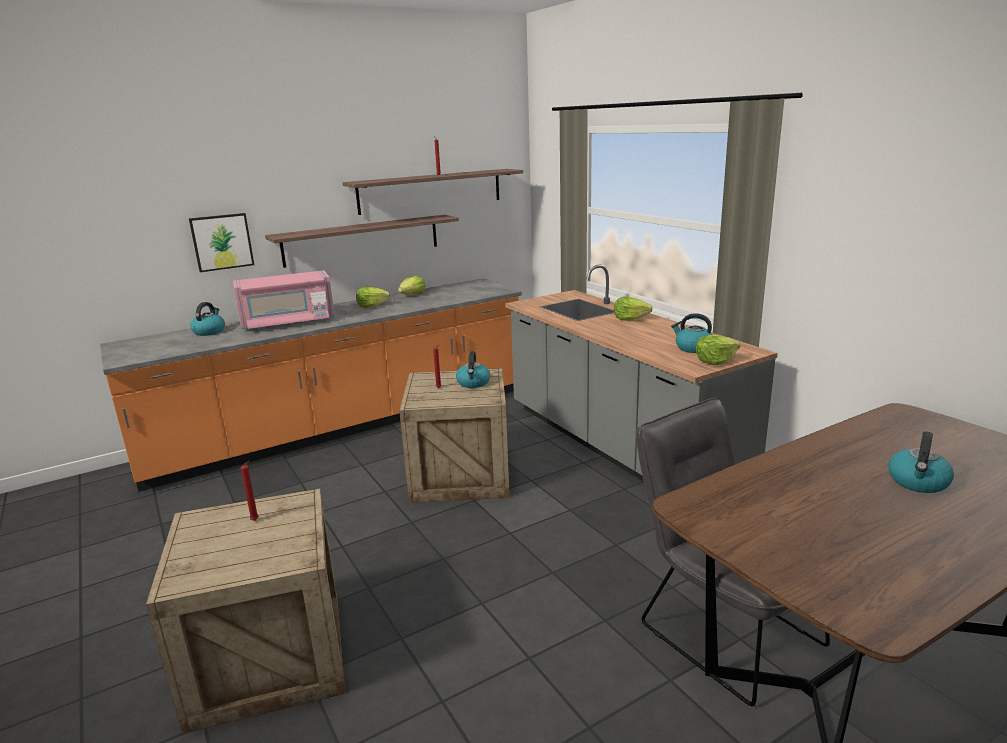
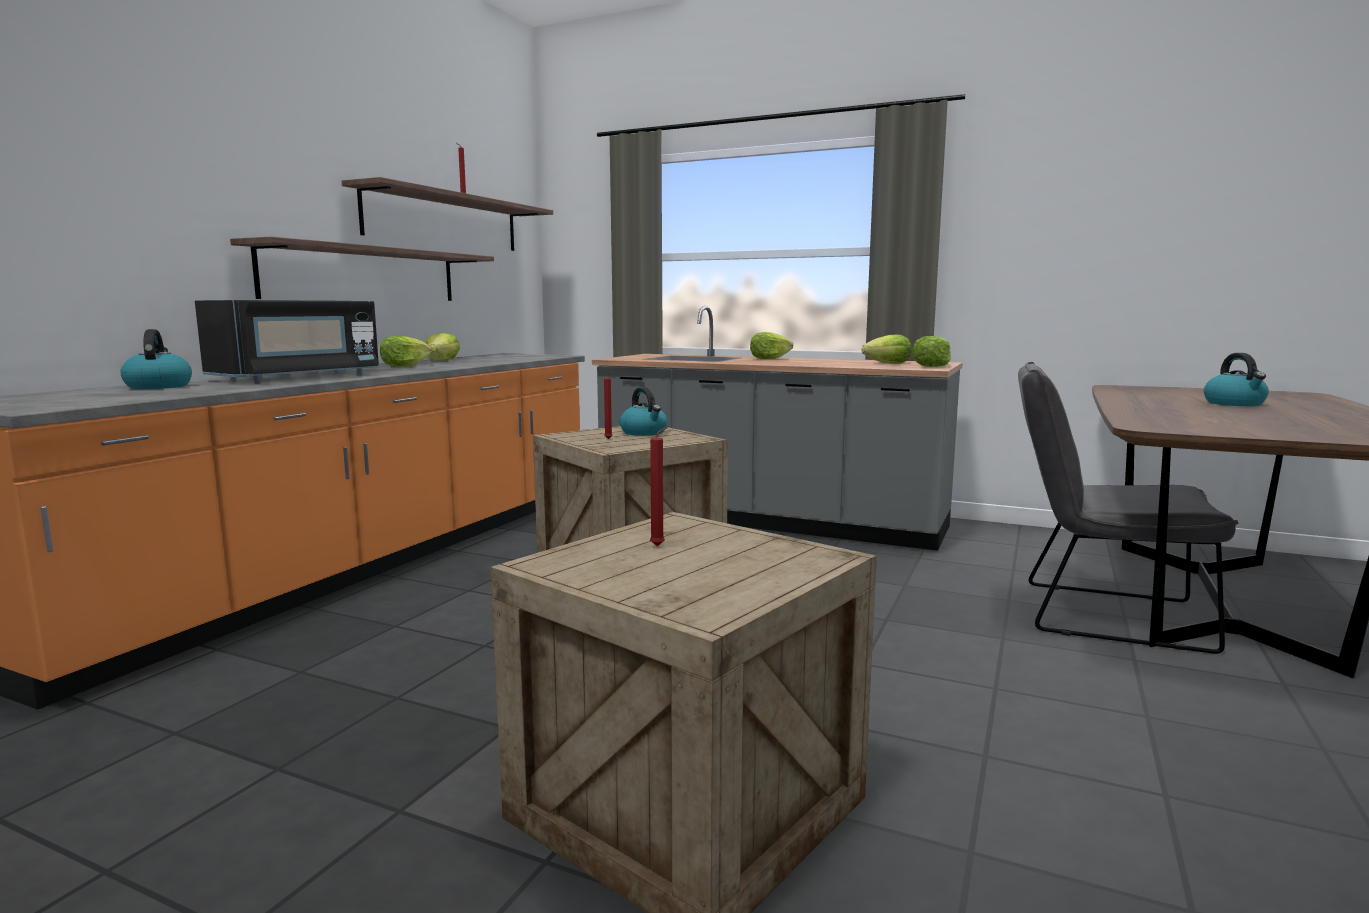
camera: 35 degrees left, 10 degrees down
(222, 242) = (159, 236): picture -> none
(288, 322) = (299, 376): pink microwave -> black microwave
(693, 348) = (888, 364): kettle -> lettuce

